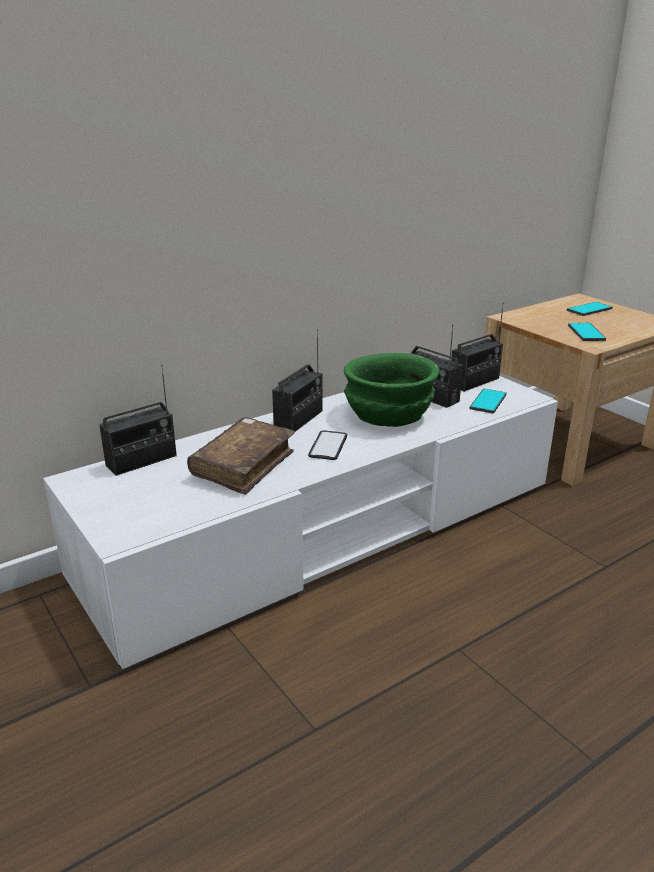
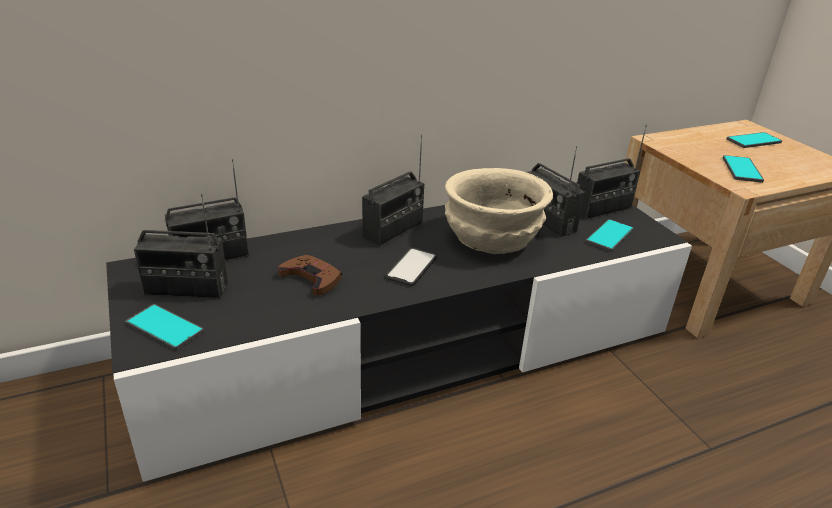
camera: 10 degrees right, 5 degrees up
(129, 520) = (164, 328): none -> phone
(132, 488) = (186, 289): none -> radio
(243, 465) = (312, 278): brown book -> brown game controller
(327, 530) = (411, 349): white tv stand -> black tv stand
(387, 416) = (490, 239): green bowl -> beige bowl

